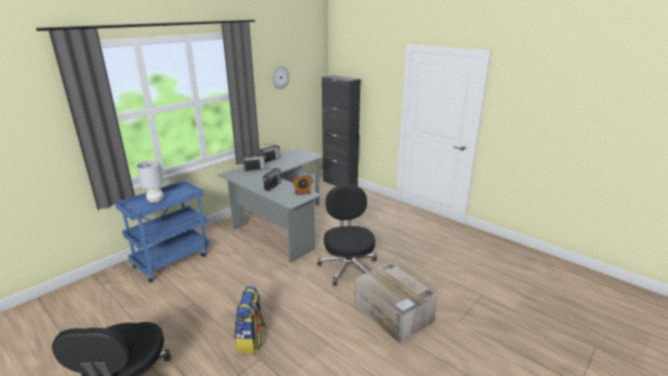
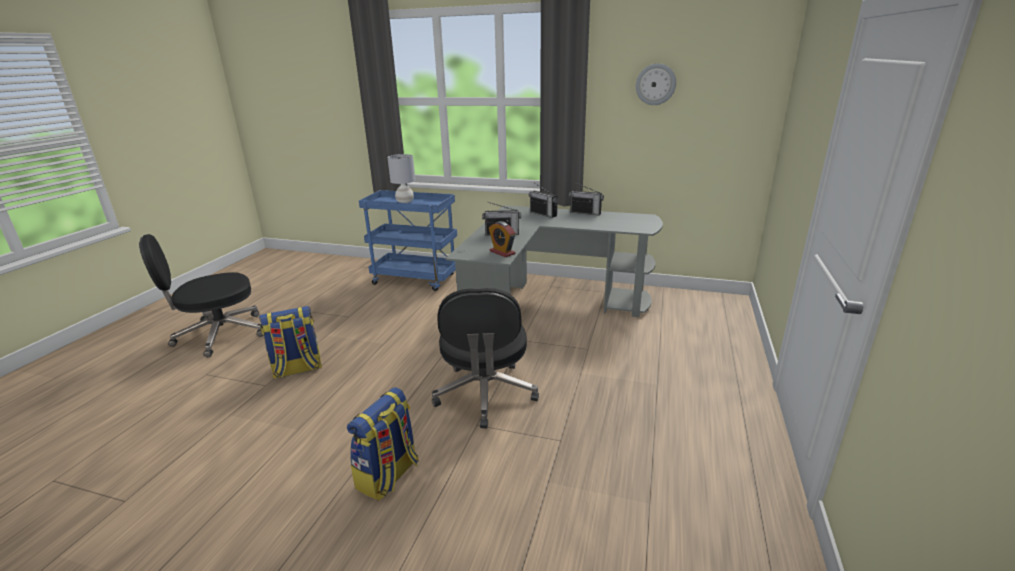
camera: 65 degrees right, 0 degrees up
(340, 183) = (735, 313): black cabinet -> none
(348, 267) = (485, 394): black office chair -> black office chair turned 120 degrees clockwise
(394, 313) = (388, 476): cardboard box -> backpack

